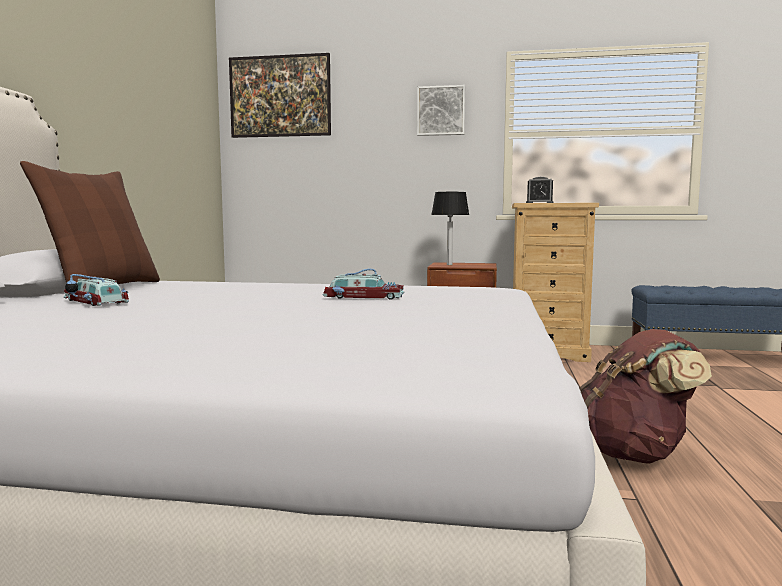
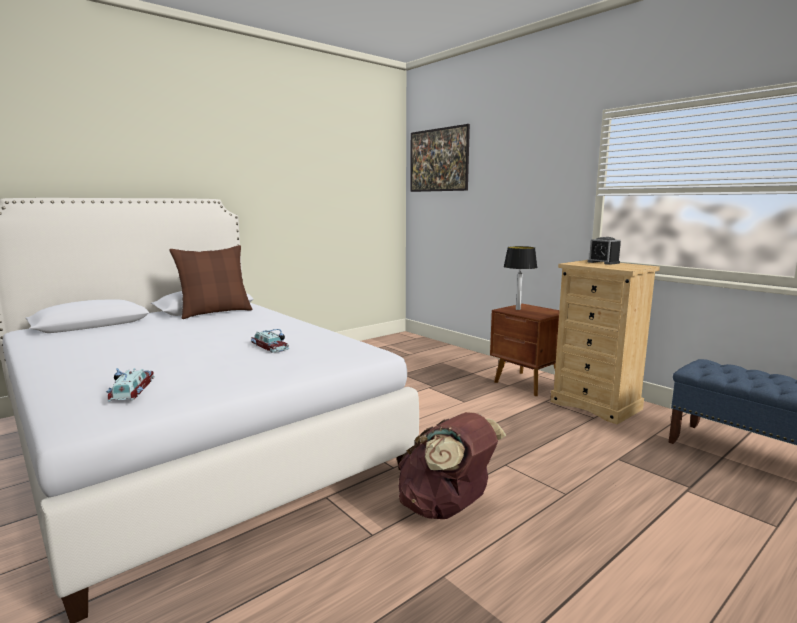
camera: 40 degrees right, 5 degrees up
(94, 302) = (171, 326): toy car -> toy car (130, 391)
(441, 111) = (545, 169): picture -> none

